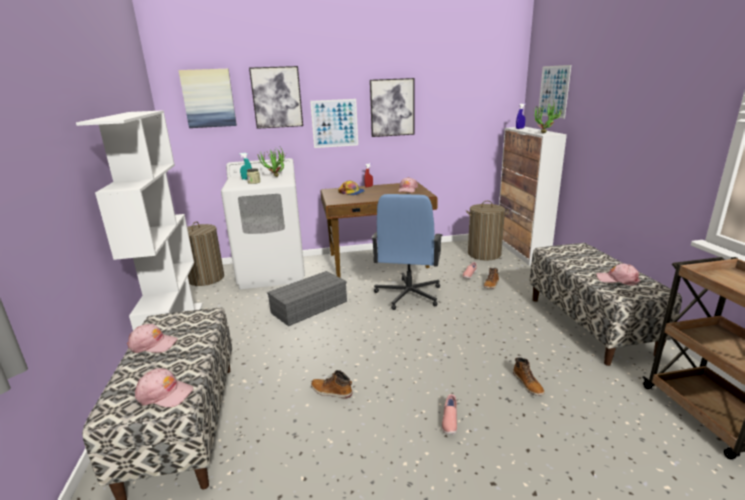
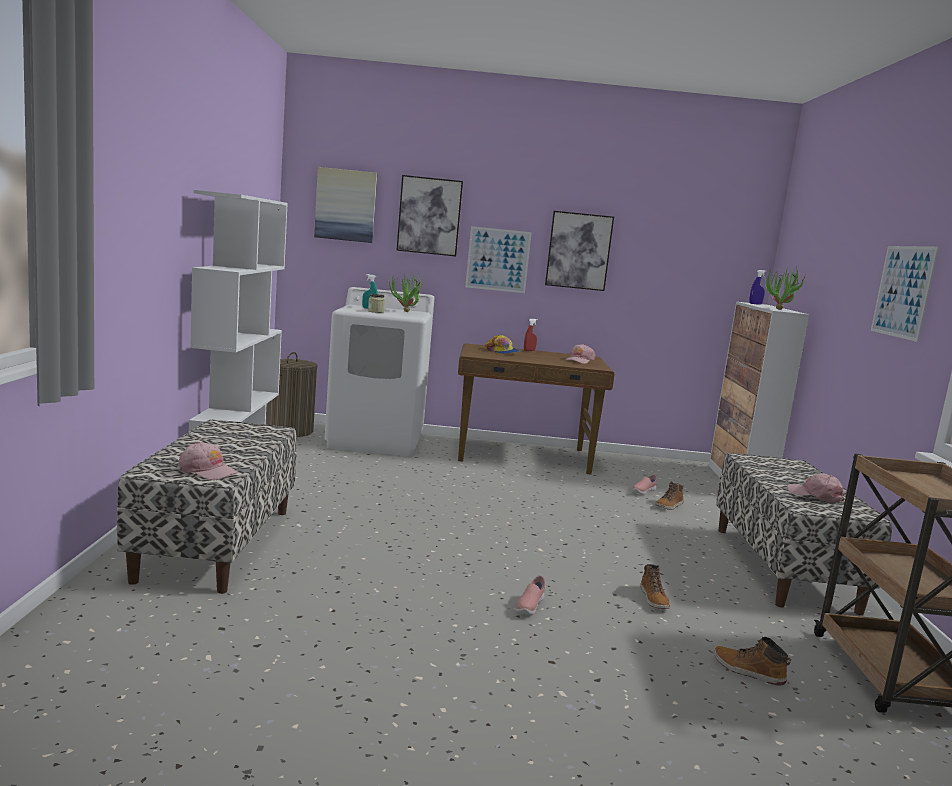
camera: 10 degrees right, 10 degrees down
(153, 344) = (208, 438): pink cap -> none
(310, 306) = (409, 479): grey storage box -> none
(331, 391) = (398, 554): boot -> boot (748, 671)
(408, 295) = (545, 494): blue office chair -> none
(484, 254) = (680, 475): laundry basket -> none
(553, 91) = (803, 257): picture -> picture (903, 291)

